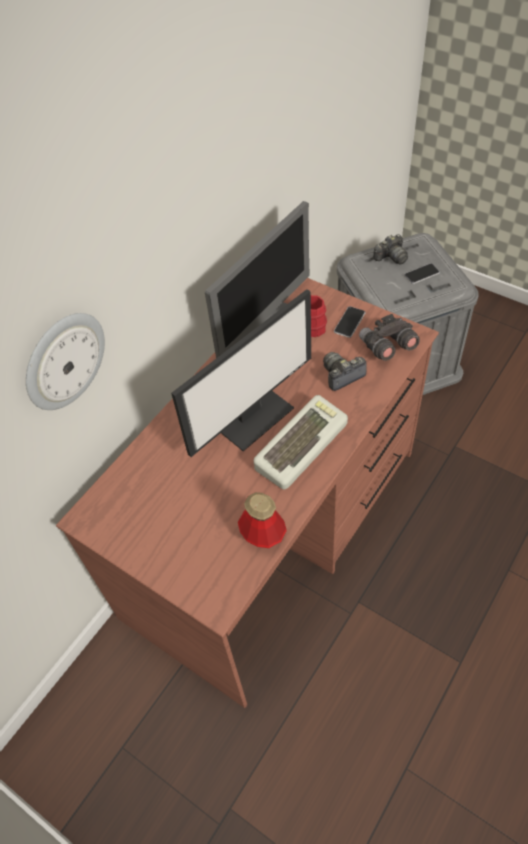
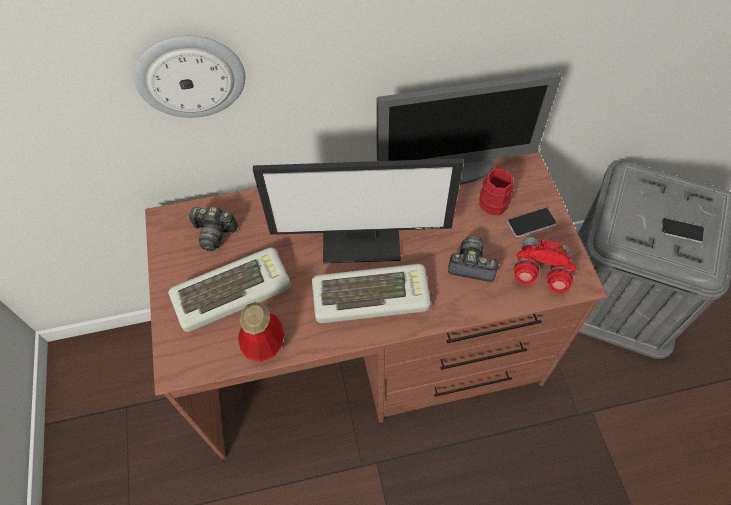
camera: 40 degrees right, 5 degrees up
(198, 521) = (233, 291): none -> keyboard
(387, 347) = (540, 272): grey binoculars -> red binoculars
(391, 257) = (668, 193): camera -> camera (214, 233)

